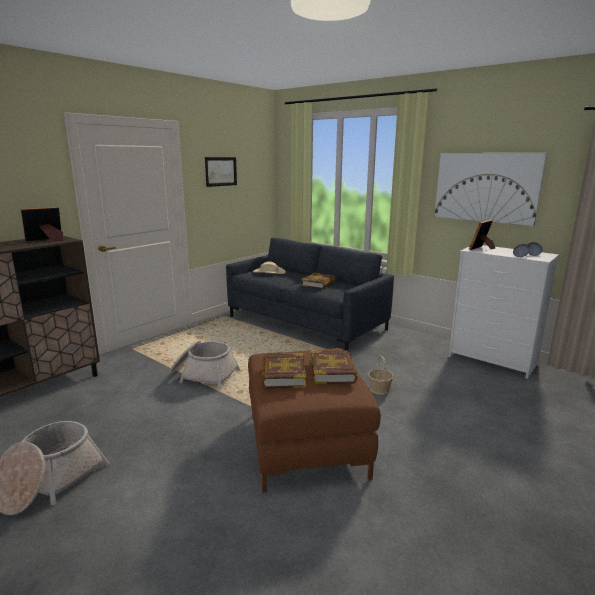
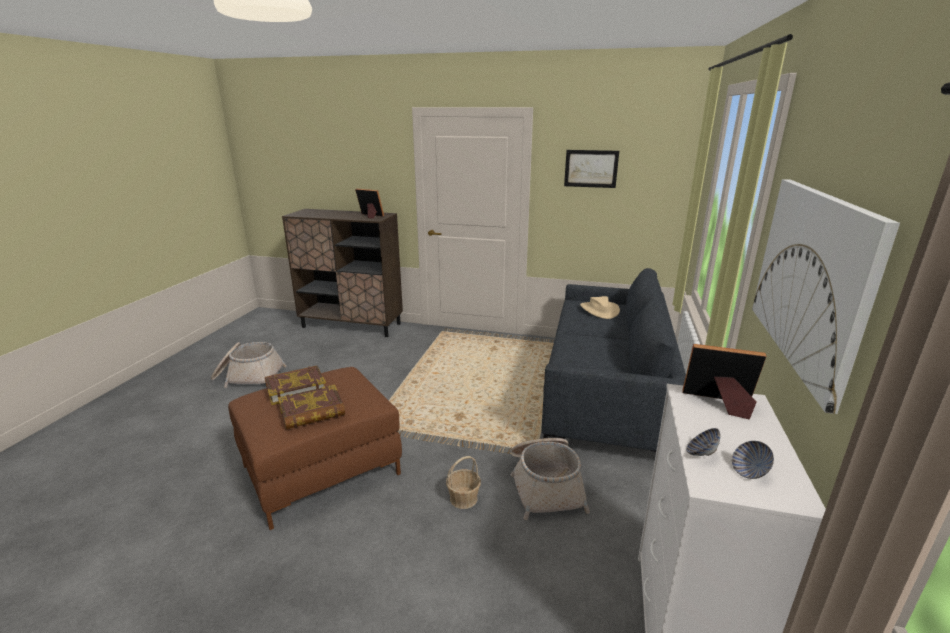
camera: 65 degrees right, 5 degrees up
(203, 375) = (418, 377): basket -> basket (545, 485)
(319, 283) = (594, 346): book -> none

